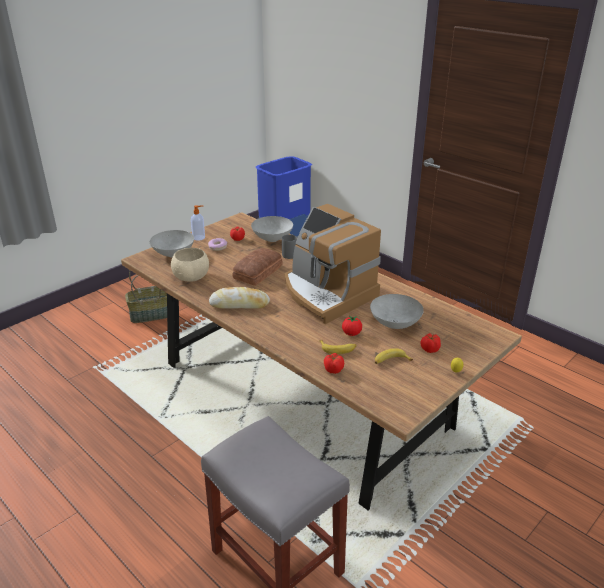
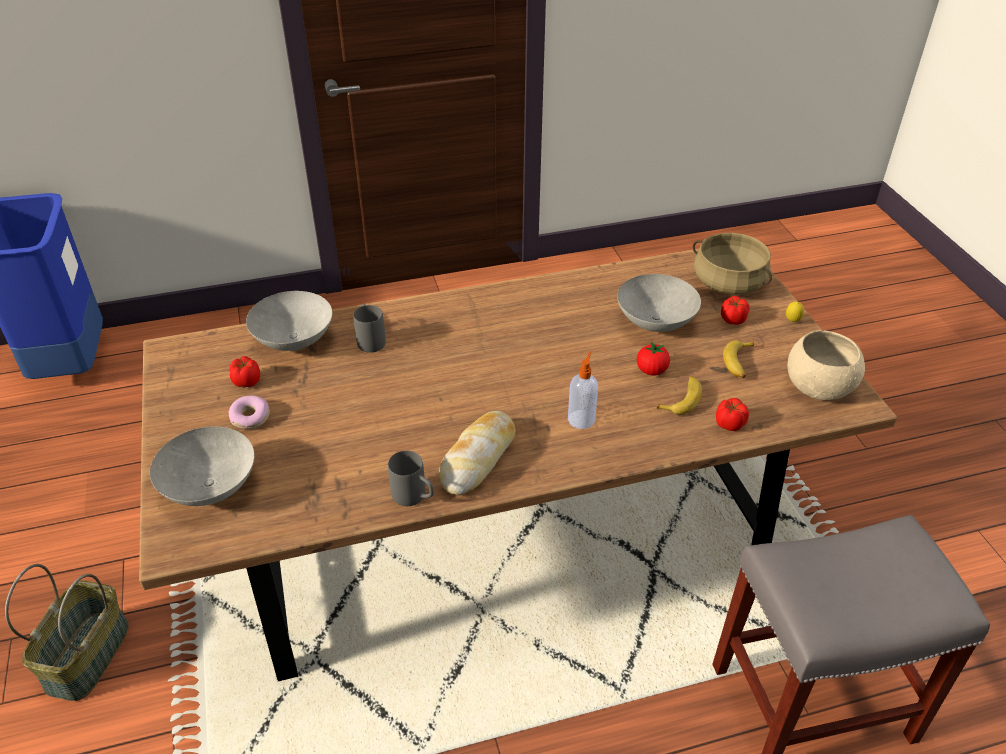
camera: 60 degrees left, 10 degrees up
(191, 277) = (328, 491): beige bowl -> beige bowl (819, 387)
(199, 237) = (183, 429): soap dispenser -> soap dispenser (581, 419)
(203, 297) = (414, 497): none -> grey mug
(259, 272) = (394, 397): bread -> none
(327, 293) = (526, 351): coffee machine -> none
(464, 339) = (728, 283): none -> beige cooking pot

